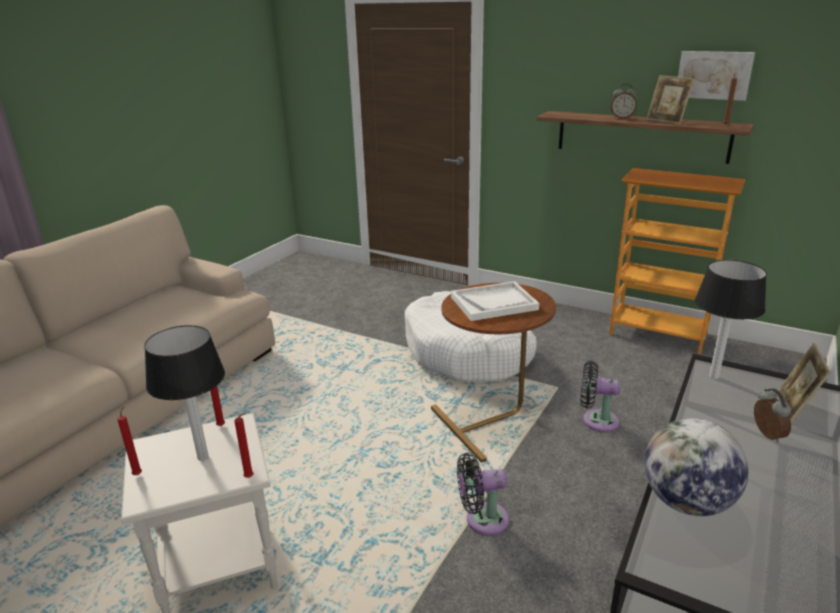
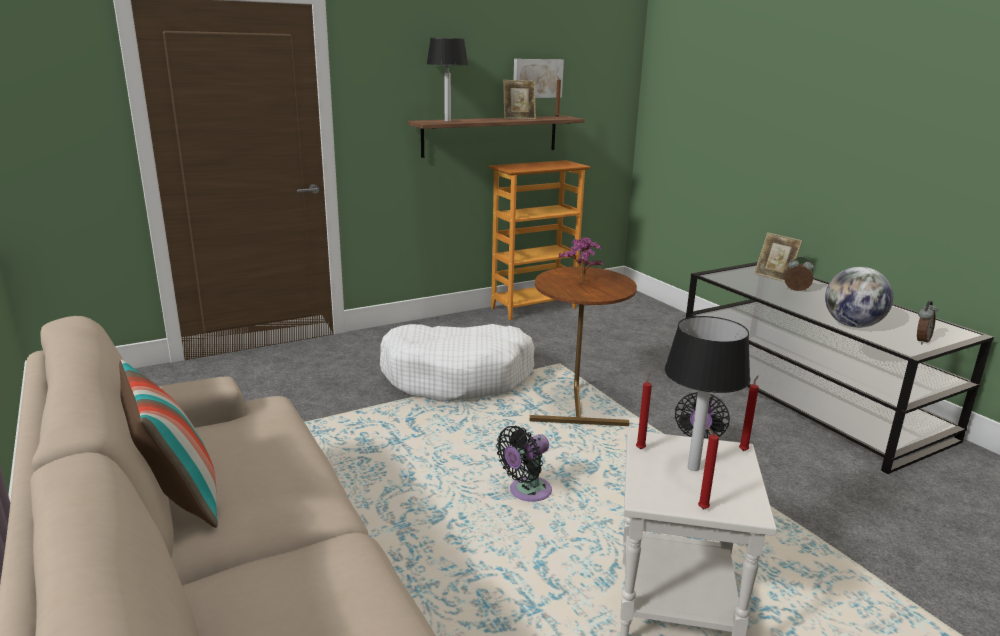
camera: 60 degrees left, 5 degrees down
(112, 314) = (177, 499): none -> pillow
(494, 303) = (581, 283): white tray -> potted plant
(596, 420) = (616, 368): black fan -> black fan (526, 492)
(622, 118) = (484, 119): alarm clock -> alarm clock (921, 340)
(714, 377) = (724, 278): table lamp -> table lamp (448, 121)

